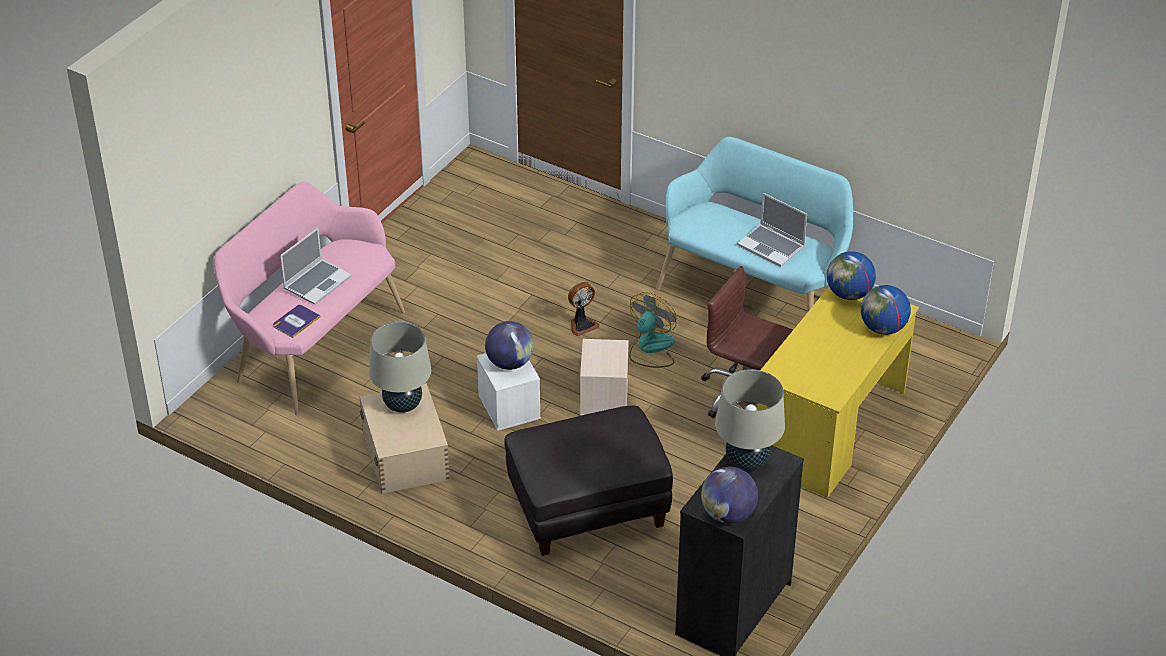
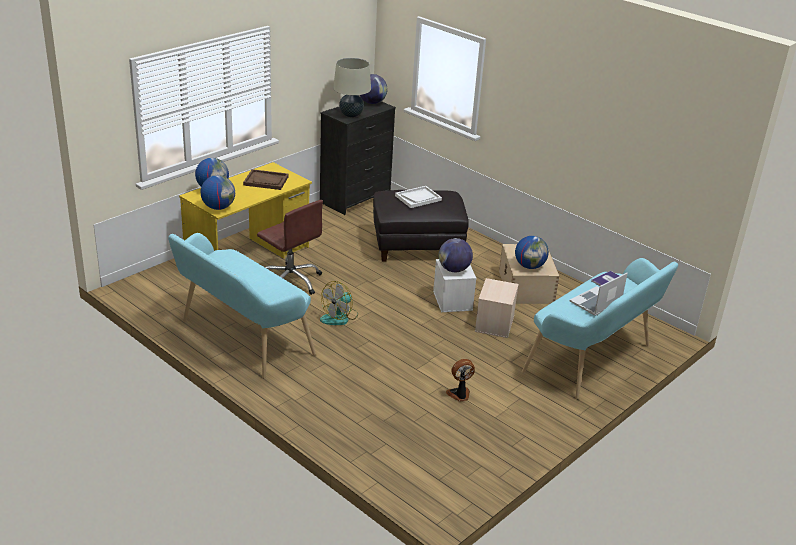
camera: 170 degrees left, 10 degrees down
(314, 346) = (593, 361): pink bench -> turquoise bench
(403, 405) = (529, 266): beige table lamp -> globe
(582, 325) = (384, 341): fan -> fan (459, 395)
(592, 444) = (418, 198): none -> white tray
(603, 397) = (386, 295): beige storage box -> beige storage box (495, 324)
(772, 246) = (238, 270): laptop -> none
(821, 362) = (266, 181): none -> brown tray

